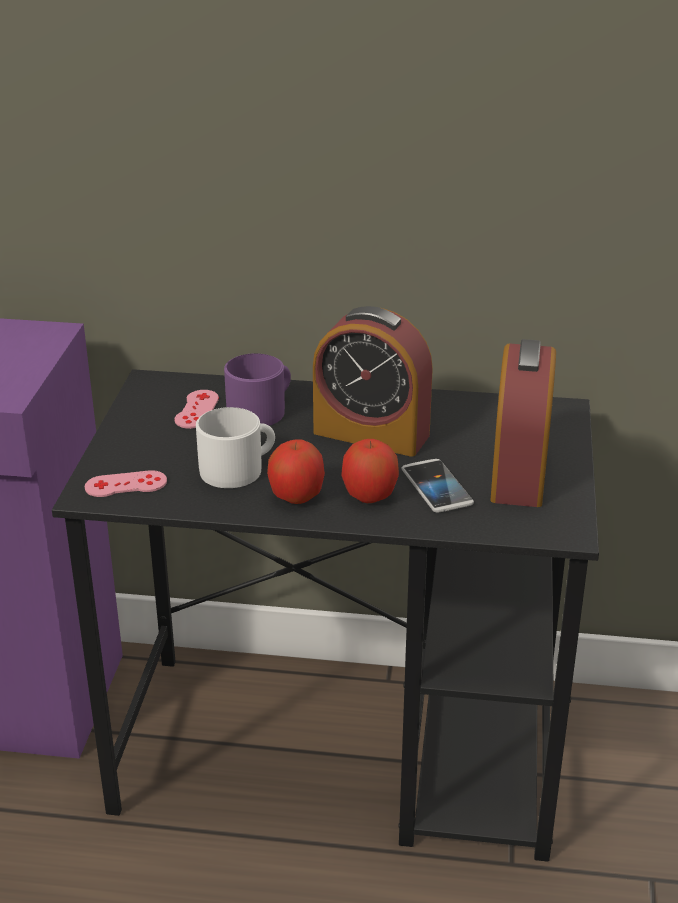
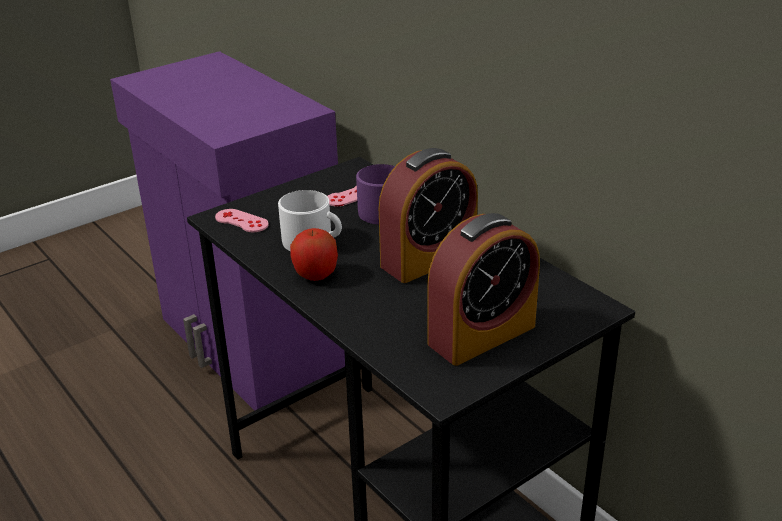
camera: 45 degrees right, 0 degrees up
(369, 495) = (358, 297): apple -> none
(371, 434) = (428, 259): alarm clock -> alarm clock turned 105 degrees counterclockwise
(436, 487) = (408, 314): phone -> none

